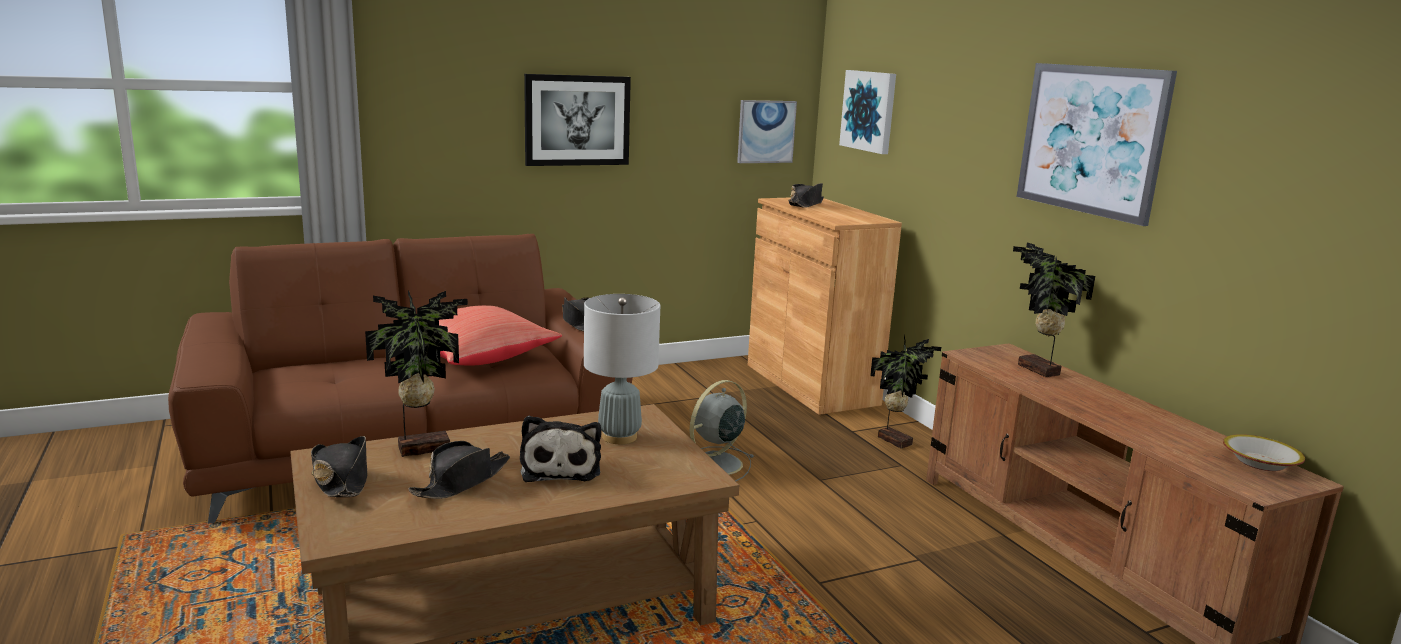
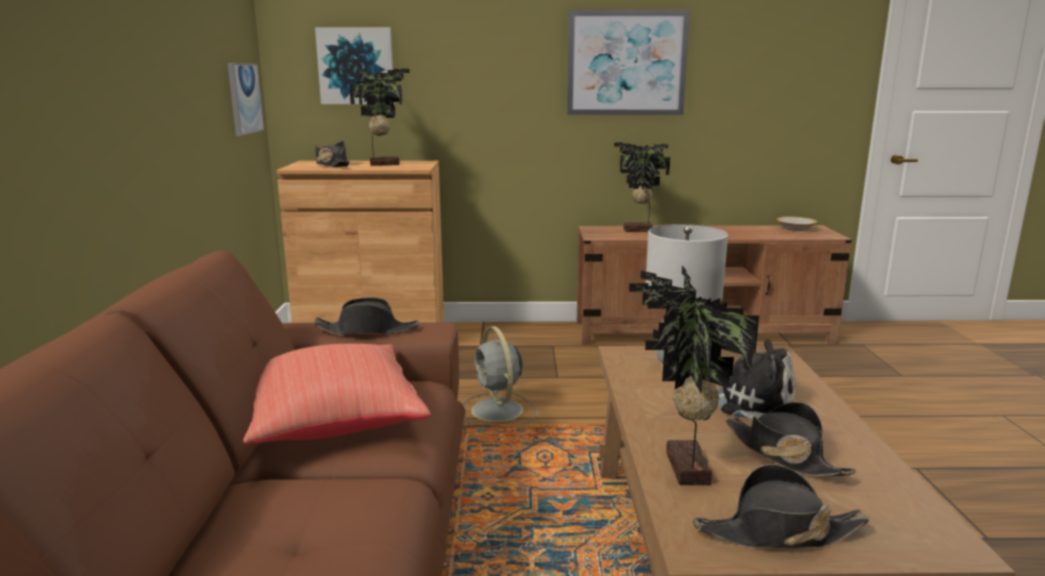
camera: 65 degrees left, 0 degrees up
(577, 120) = (131, 94): picture -> none
(895, 440) = (510, 336): potted plant -> potted plant (384, 164)

